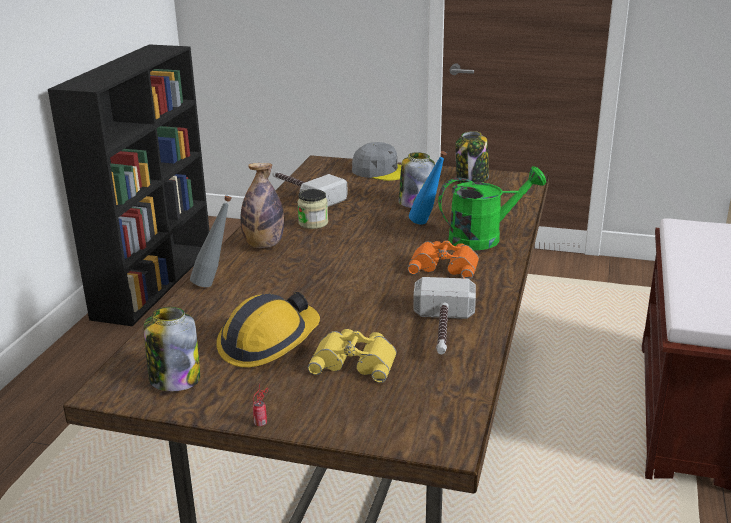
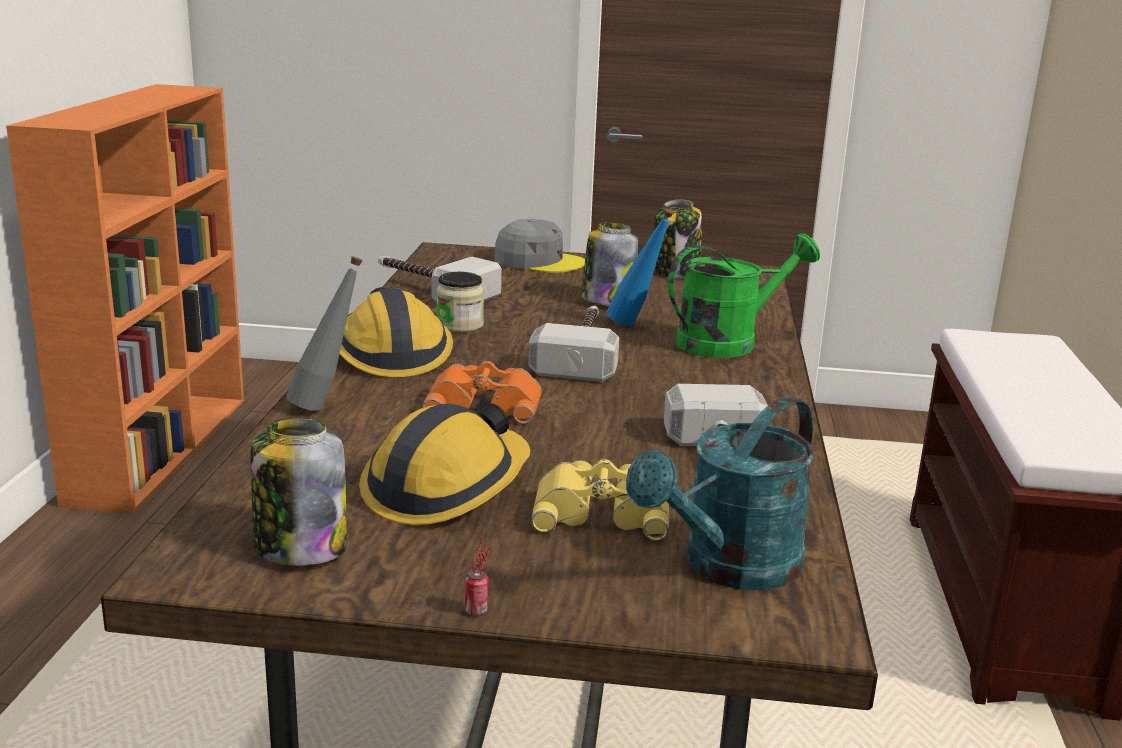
camera: 10 degrees left, 5 degrees down
(155, 280) = (161, 447): black bookcase -> orange bookcase
(263, 245) = (391, 353): bottle -> hard hat
(384, 245) = (581, 352): none -> hammer
(416, 402) = (729, 568): none -> turquoise watering can
(445, 265) = (687, 378): orange binoculars -> orange binoculars (485, 403)

